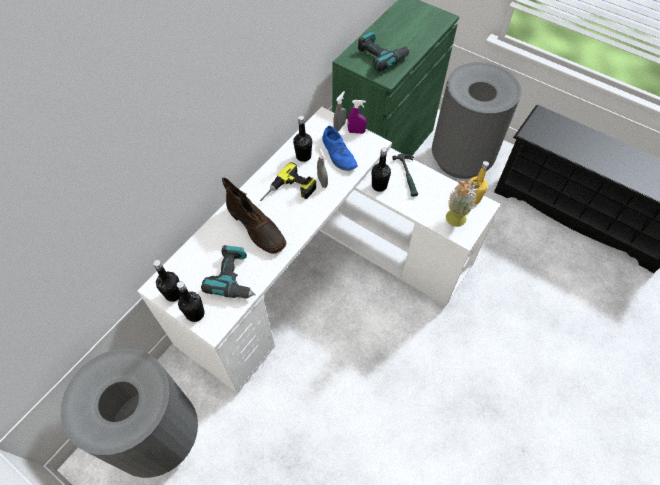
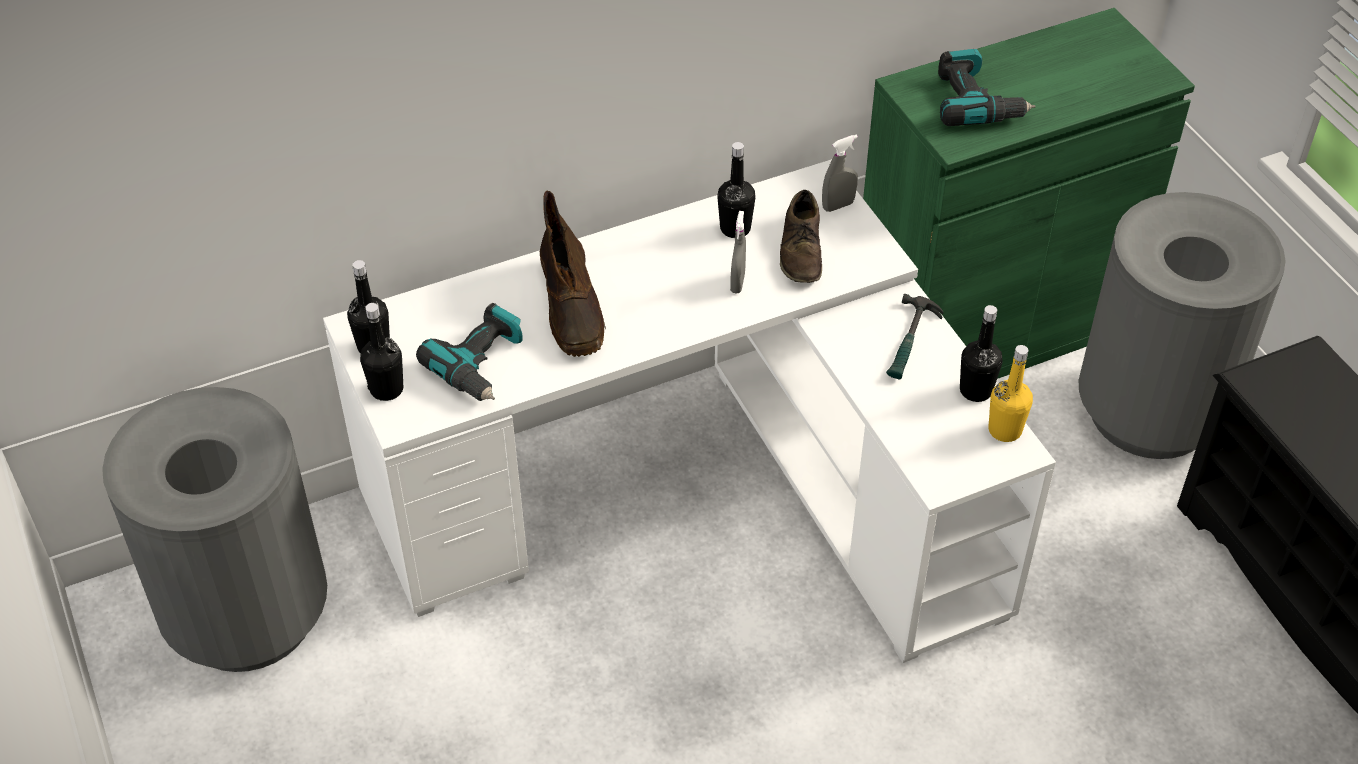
camera: 30 degrees right, 10 degrees down
(289, 192) = (667, 275): power drill -> none
(339, 154) = (801, 250): blue shoe -> brown shoe
(356, 132) = (863, 226): purple spray bottle -> none
(379, 186) = (843, 335): black bottle -> black bottle (975, 390)
(454, 222) = (937, 452): potted plant -> none

